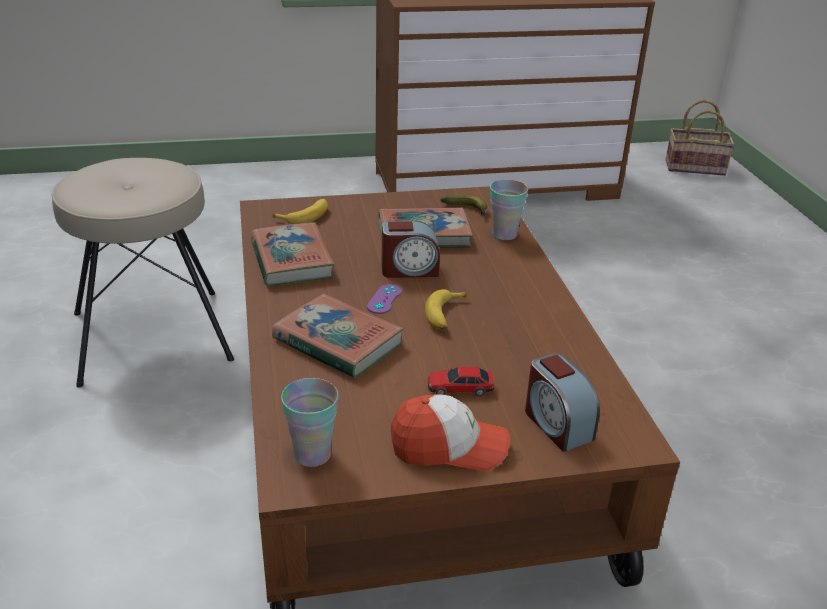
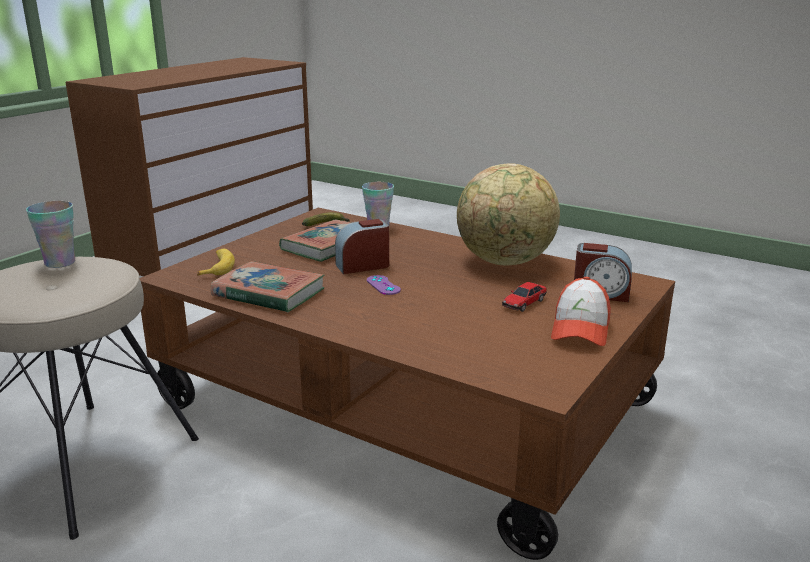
camera: 45 degrees left, 10 degrees down
(312, 454) = (526, 372): cup -> cup (60, 263)
(338, 342) = (407, 317): book -> none
(409, 270) = (363, 266): alarm clock -> alarm clock turned 150 degrees counterclockwise
(445, 316) = (438, 277): banana -> none
(449, 447) = (580, 329): cap -> cap turned 150 degrees clockwise
(541, 334) = (505, 262): none -> globe
(696, 167) = (330, 196): basket -> none

